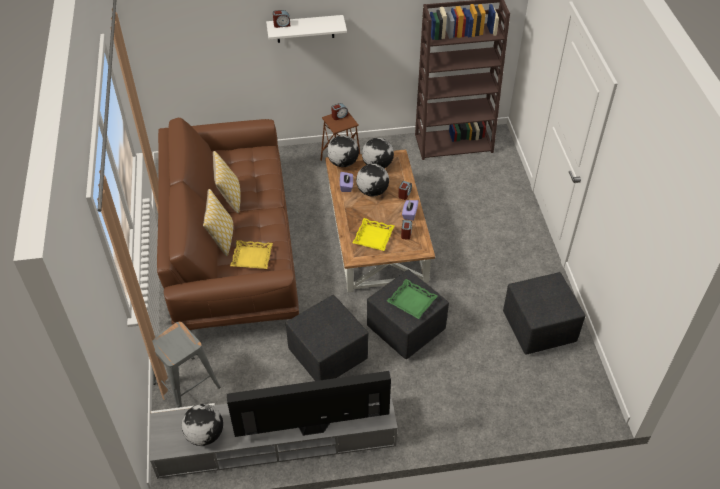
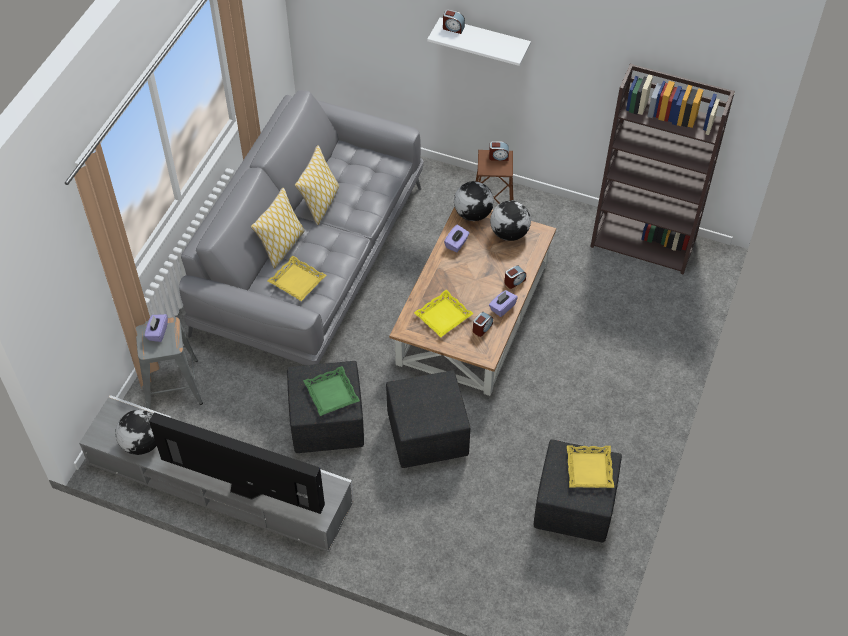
camera: 30 degrees right, 5 degrees up
(171, 340) = (157, 332): none -> purple tissue box
(232, 246) = (311, 258): brown sofa -> grey sofa
(372, 191) = (481, 262): globe -> none
(412, 301) = (430, 407): green tray -> green tray (332, 394)
(549, 291) = (590, 469): none -> yellow tray

